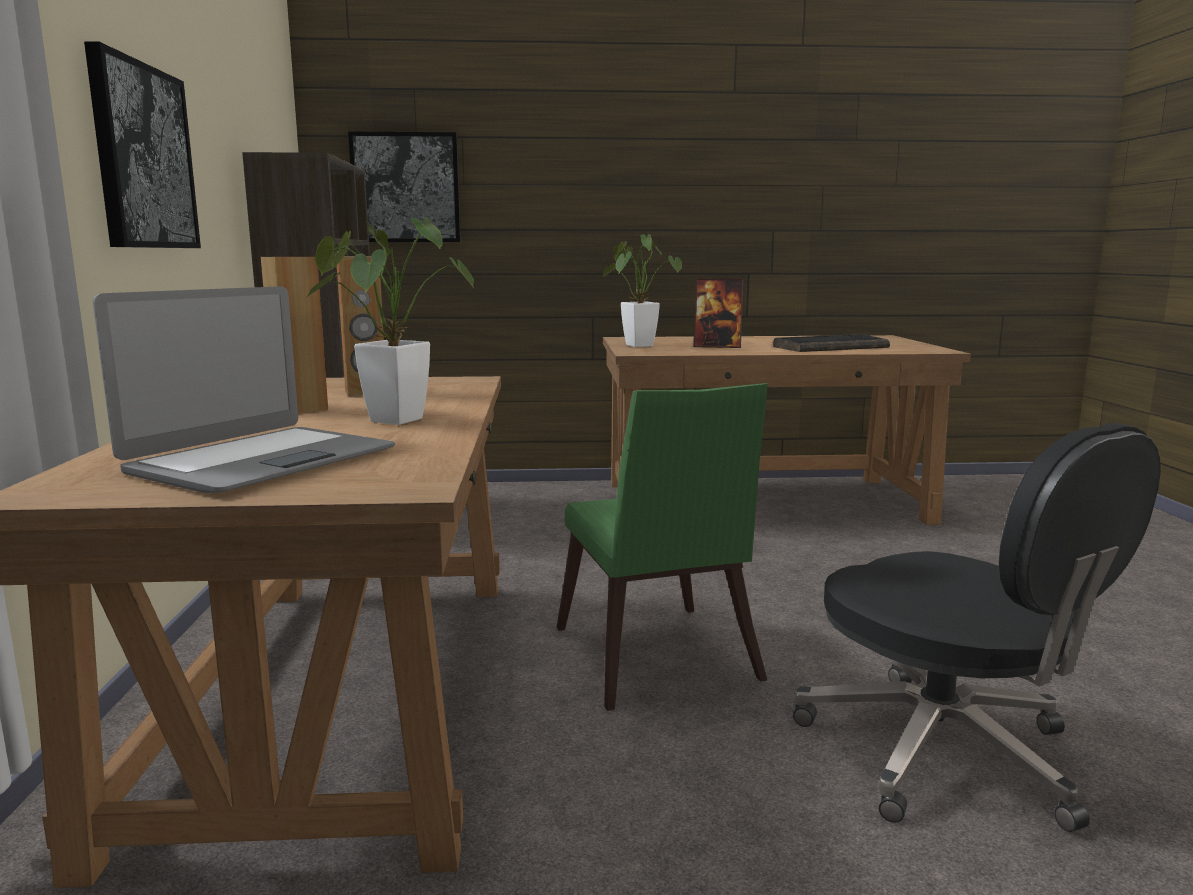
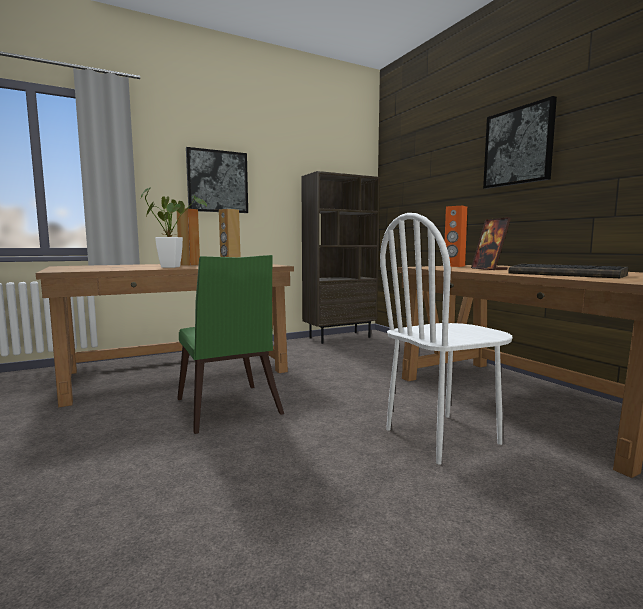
camera: 65 degrees right, 5 degrees down
(261, 462) = (98, 267): laptop -> none
(406, 188) = (408, 183): picture -> picture (518, 146)
(636, 345) = (454, 266): potted plant -> orange speaker
(656, 662) = (228, 410): green chair -> green chair turned 75 degrees counterclockwise
(833, 558) = (442, 436): none -> white chair
(945, 754) = (141, 495): black office chair -> none

